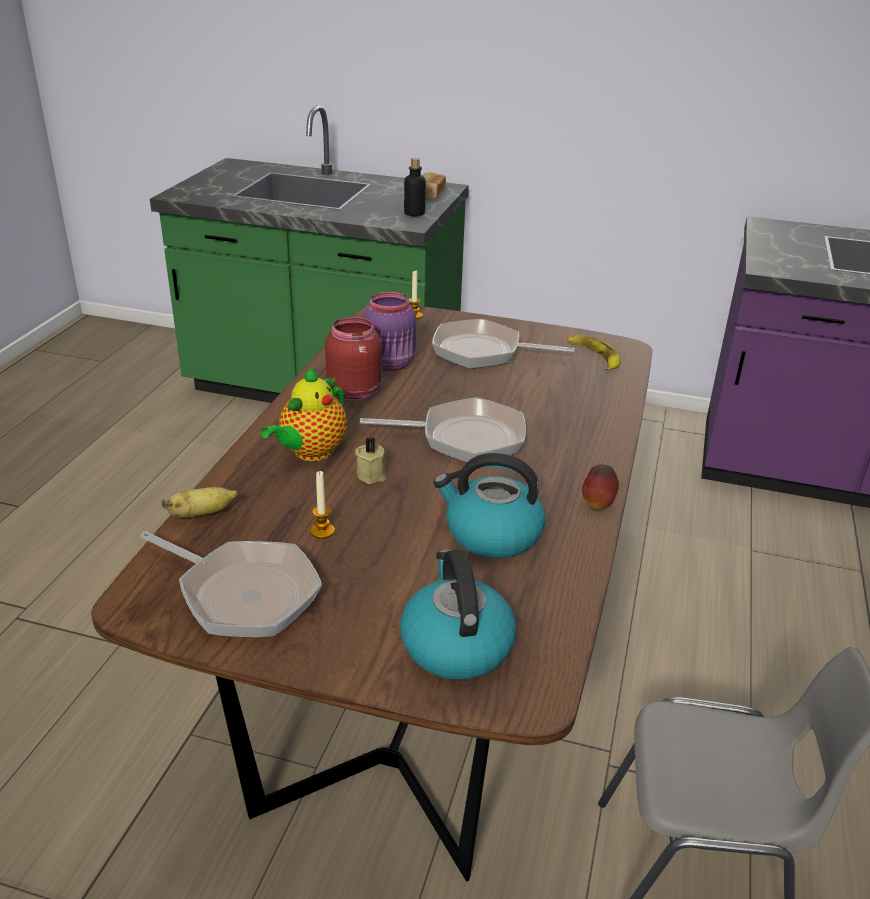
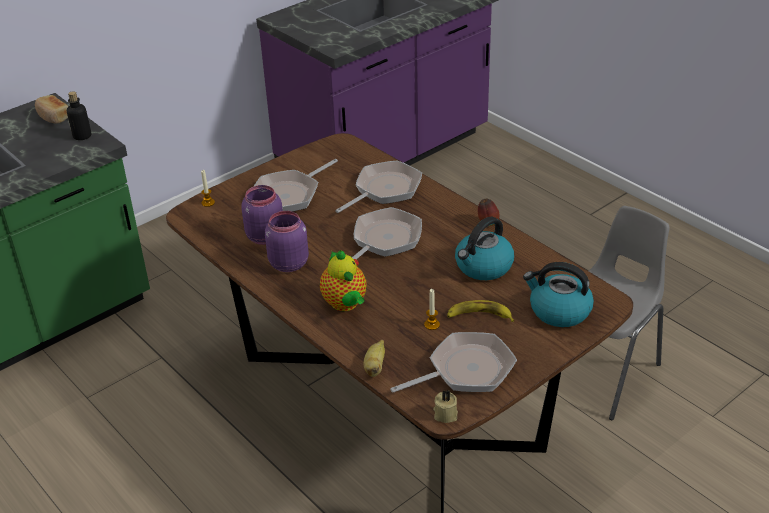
camera: 55 degrees left, 5 degrees up
(354, 391) = (288, 263): red jar -> purple jar
(372, 474) = (391, 288): beige candle -> beige candle (445, 414)
(569, 405) = (384, 190): none -> frying pan
(594, 356) = (339, 157): banana -> banana (479, 316)

